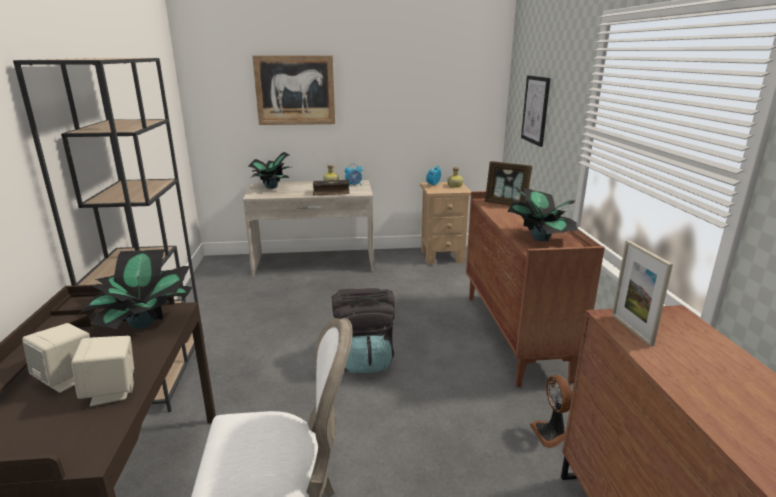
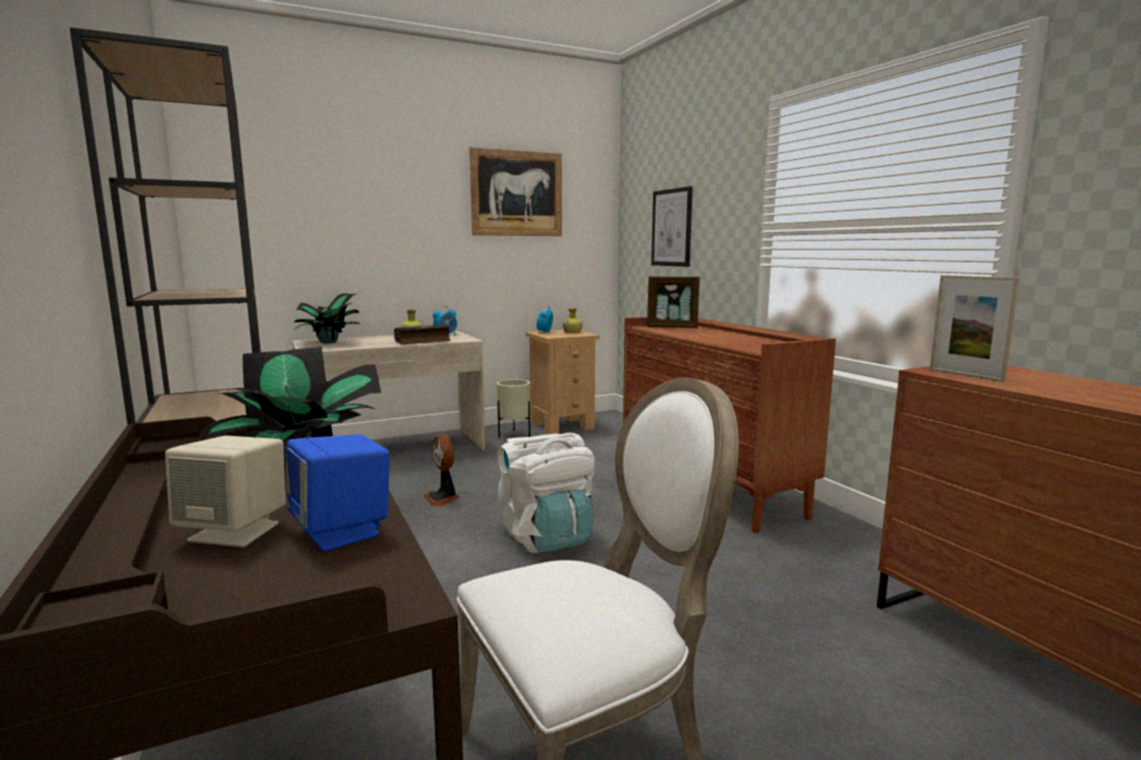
camera: 20 degrees left, 10 degrees down
(111, 392) = (342, 532): beige speaker -> blue speaker
(295, 90) = (356, 209): picture -> picture (517, 193)
(364, 359) = (547, 537): black backpack -> white backpack
(401, 261) = (514, 435): none -> beige planter
(540, 238) = (751, 343): potted plant -> none
(551, 433) = (830, 569): fan -> fan (443, 498)

